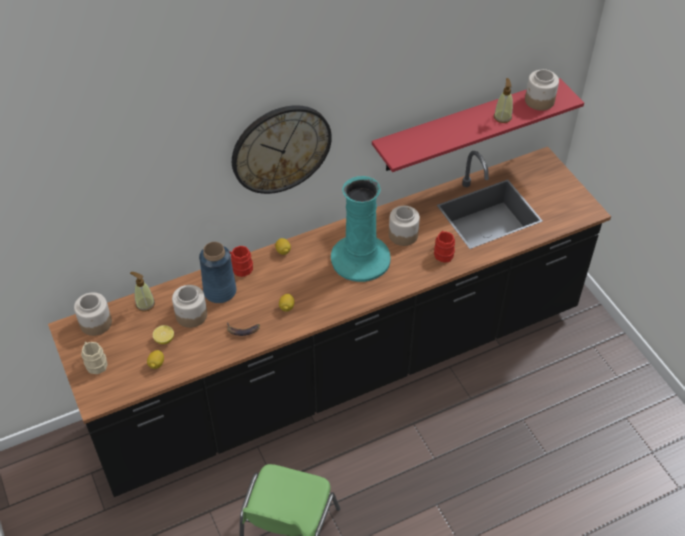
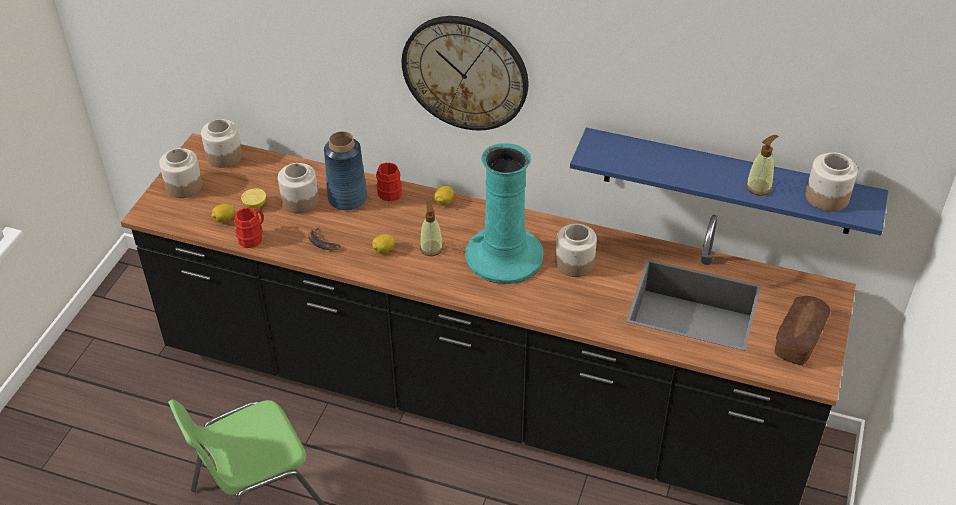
camera: 45 degrees right, 5 degrees down
(95, 363) = (184, 186): beige mug -> jar
(145, 304) = (278, 167): soap dispenser -> soap dispenser (431, 248)
(443, 252) = (592, 306): red mug -> red mug (253, 237)
(466, 126) = (728, 182): red shelf -> blue shelf
(558, 195) = (799, 339): none -> bread

